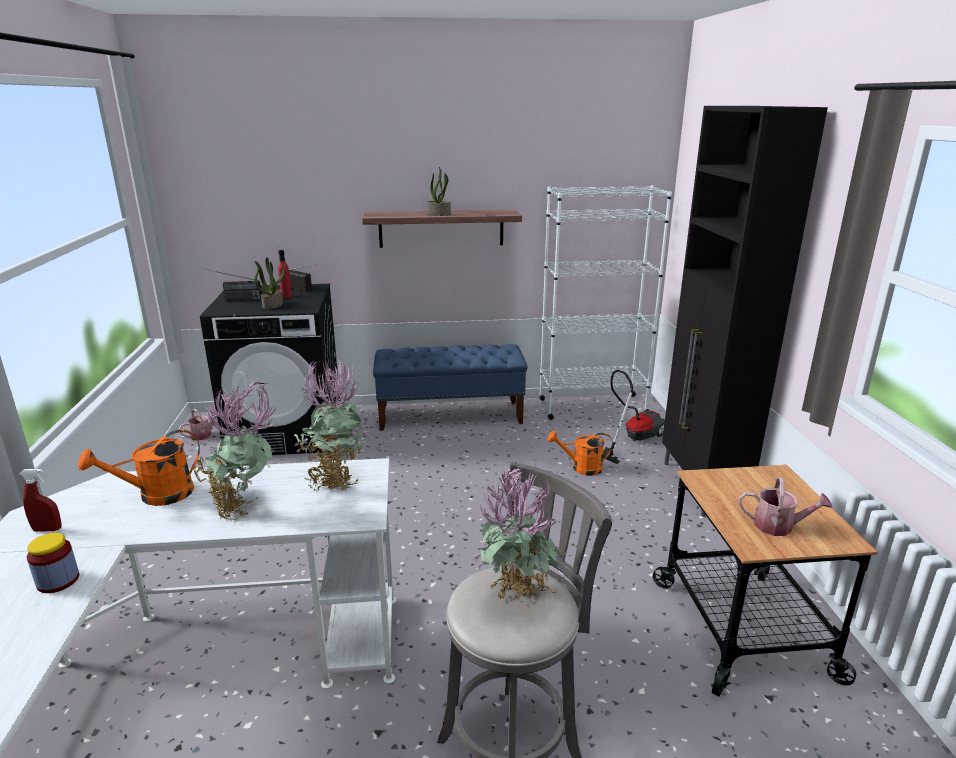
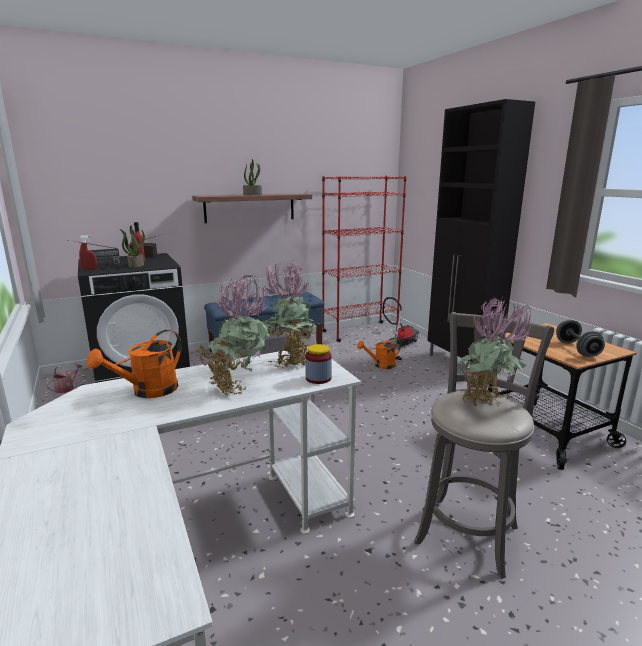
camera: 20 degrees left, 5 degrees down
(47, 529) = (65, 429): red spray bottle -> red spray bottle (89, 269)
(58, 581) = (119, 458): jar -> jar (318, 378)
(592, 407) = (360, 331): white bookcase -> red bookcase
(779, 526) = (577, 349): watering can -> grey dumbbell

